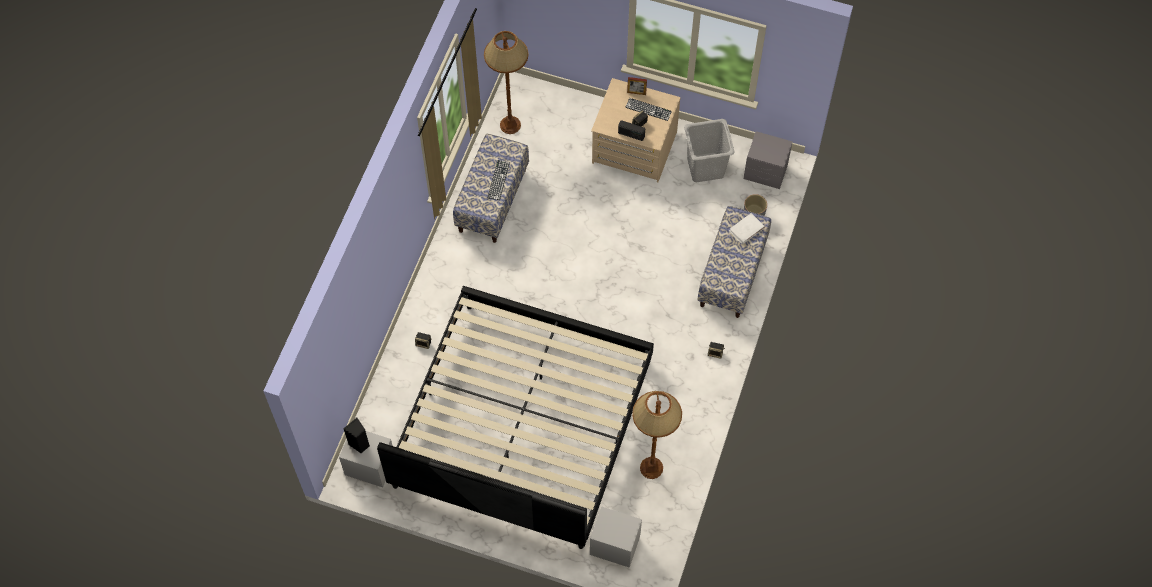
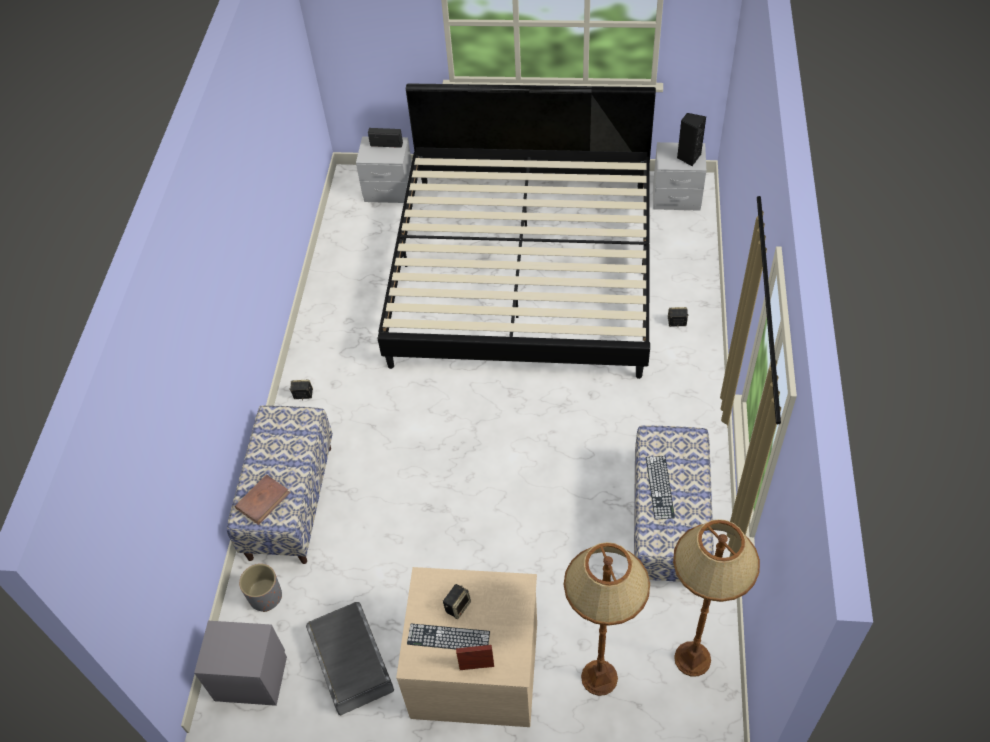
camera: 170 degrees right, 10 degrees down
(631, 134) = (467, 582): radio -> radio (386, 144)
(651, 468) = (363, 262): brown floor lamp -> brown floor lamp (599, 678)
(705, 167) = (350, 661): grey laundry basket -> grey storage box
(746, 230) = (263, 500): white book -> brown book

